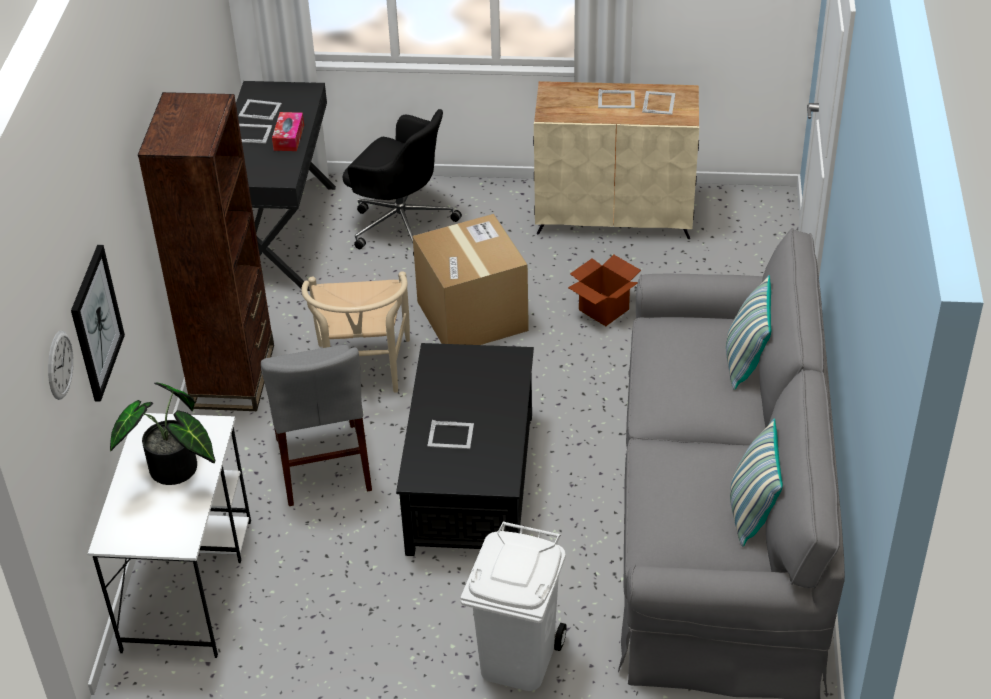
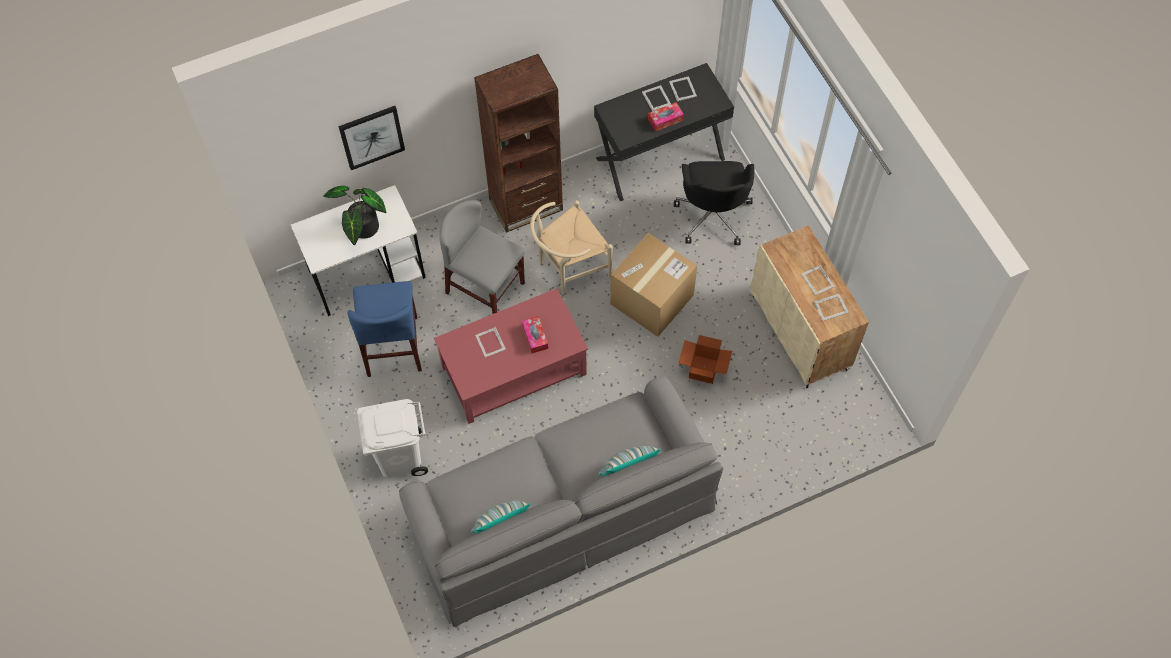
camera: 60 degrees right, 20 degrees up
(60, 365) = (309, 145): wall clock -> none
(322, 463) = (485, 288): grey chair -> grey chair turned 75 degrees clockwise
(330, 599) = (392, 346): none -> blue chair
(470, 483) = (513, 370): black coffee table -> red coffee table
(477, 389) = (535, 337): none -> tissue box

